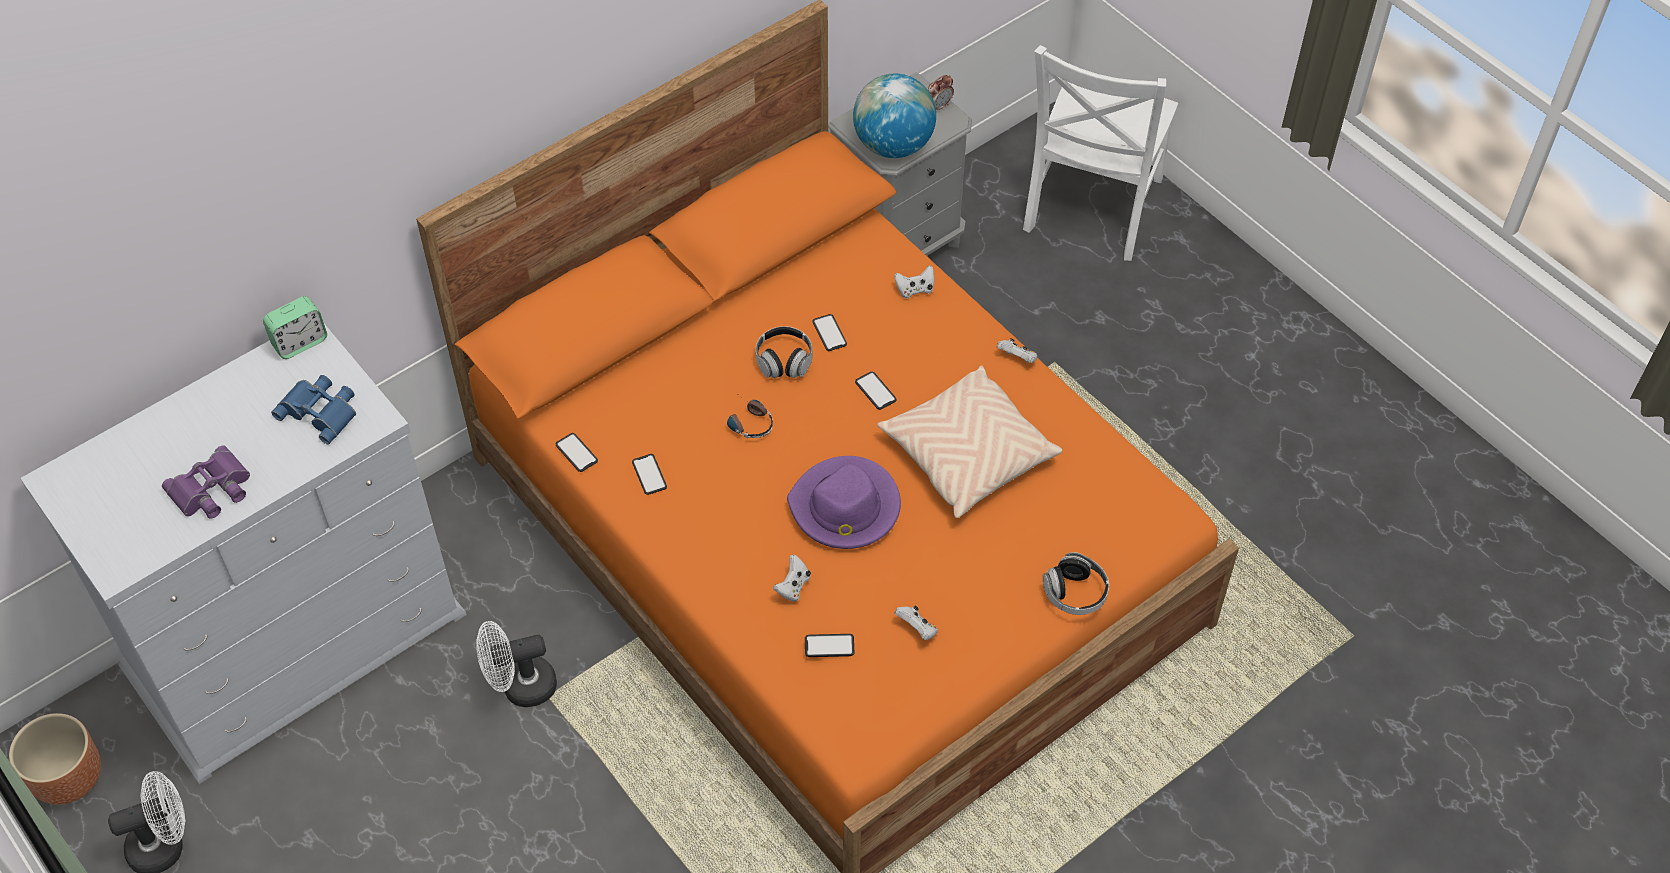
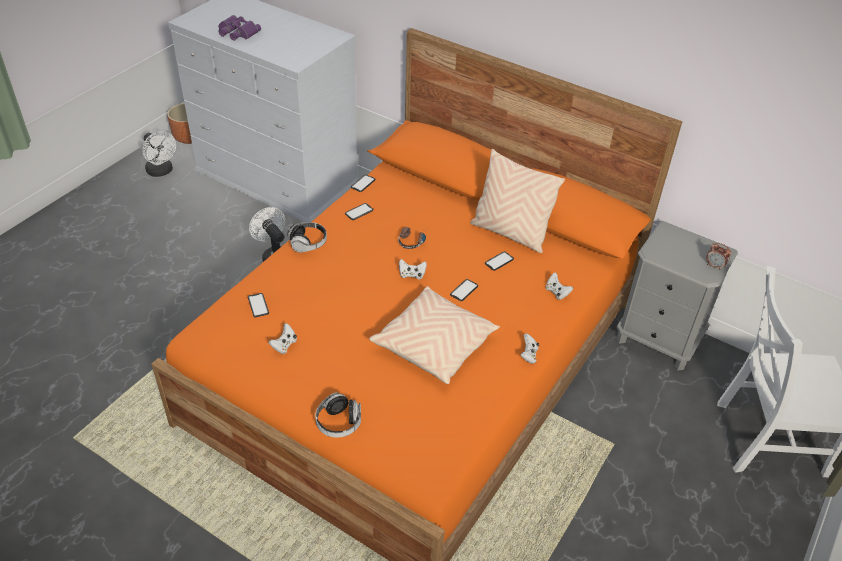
camera: 70 degrees right, 10 degrees down
(300, 342) = (335, 34): alarm clock -> none
(321, 411) = (295, 48): blue binoculars -> none
(773, 301) = (510, 233): none -> beige pillow
(784, 361) = (466, 247): headphones -> headphones (308, 243)
(793, 586) = (298, 282): white game controller -> white game controller (412, 275)
(845, 507) = (364, 292): purple hat -> none
(893, 145) = (664, 251): globe -> none

